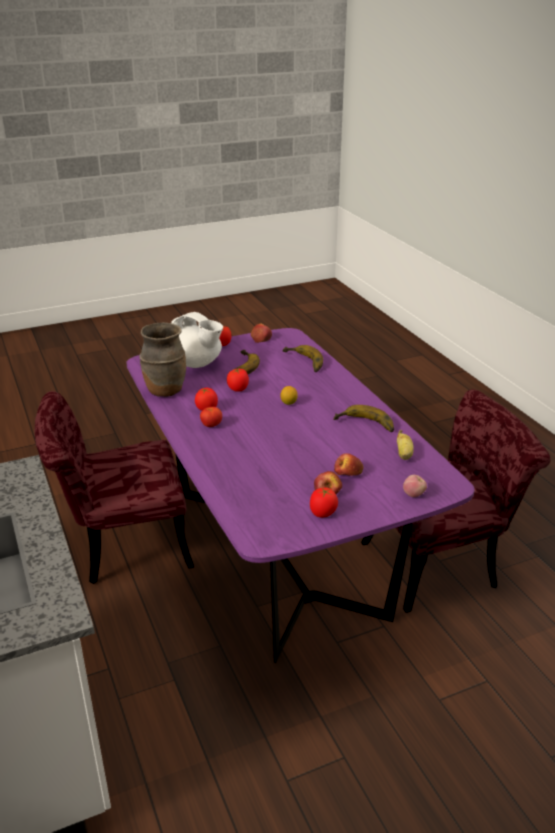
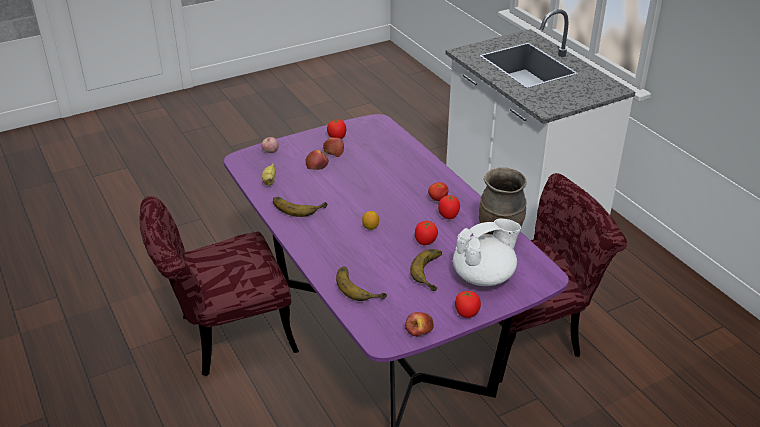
camera: 175 degrees right, 5 degrees up
(196, 364) = (484, 276): white teapot -> white teapot turned 120 degrees clockwise

